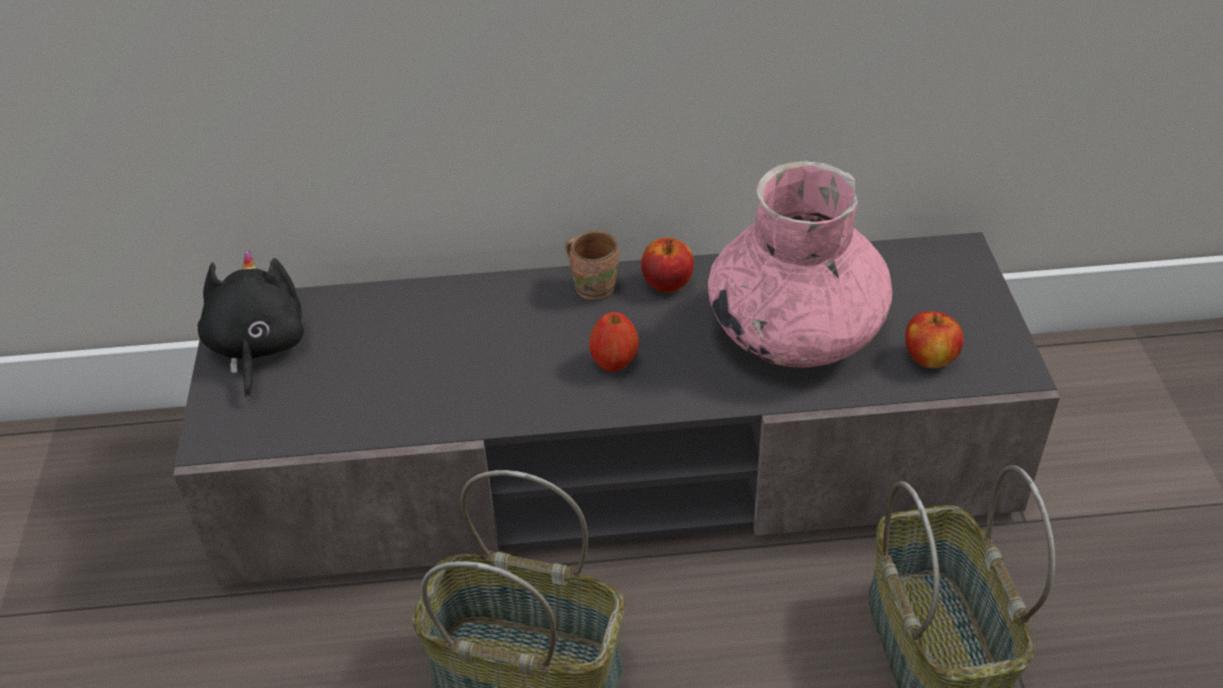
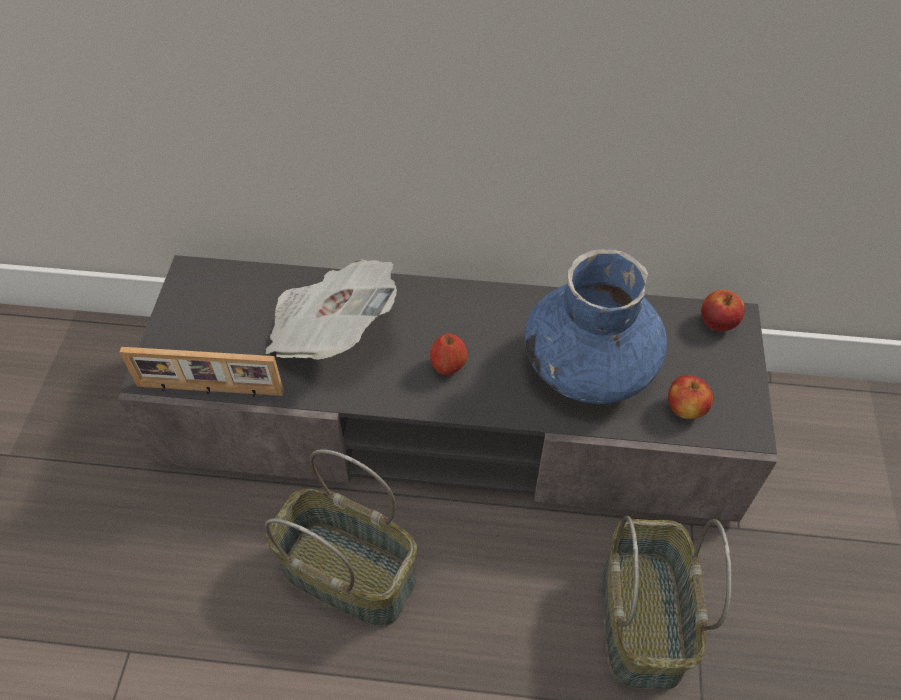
camera: 10 degrees right, 10 degrees up
(257, 348) = (198, 306): black plush toy -> none
(300, 443) = (210, 390): none -> picture frame
(448, 347) = (331, 331): none -> newspaper
(594, 286) = (450, 298): brown mug -> none
(667, 284) = (504, 306): apple -> apple (717, 322)
(795, 331) = (589, 365): pink vase -> blue vase

